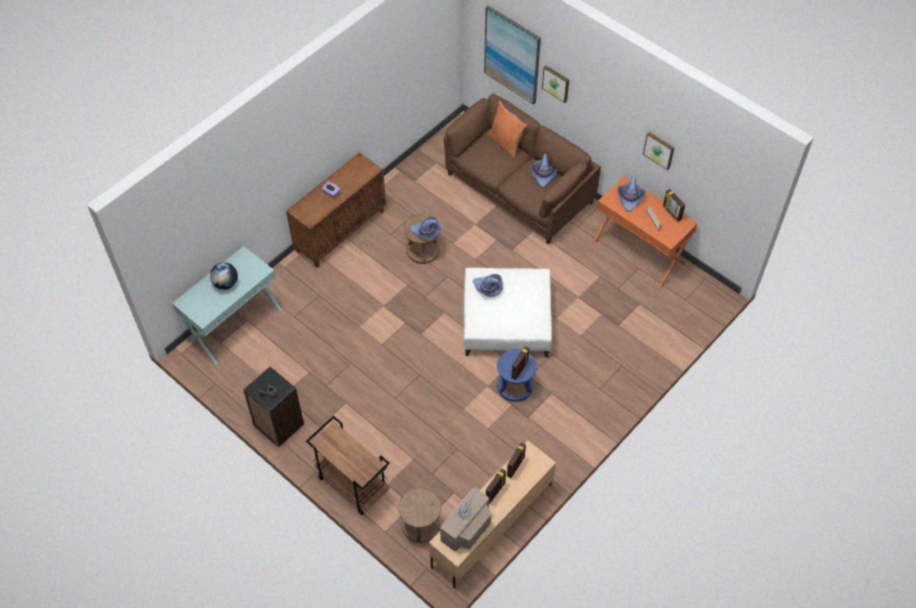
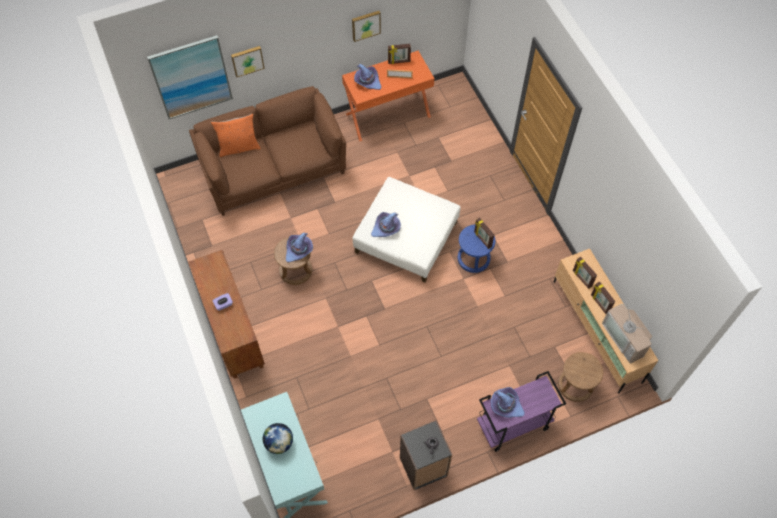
camera: 65 degrees left, 5 degrees up
(352, 484) = (513, 425): brown cart -> purple cart
(543, 174) = (292, 134): purple hat -> purple hat (506, 405)

